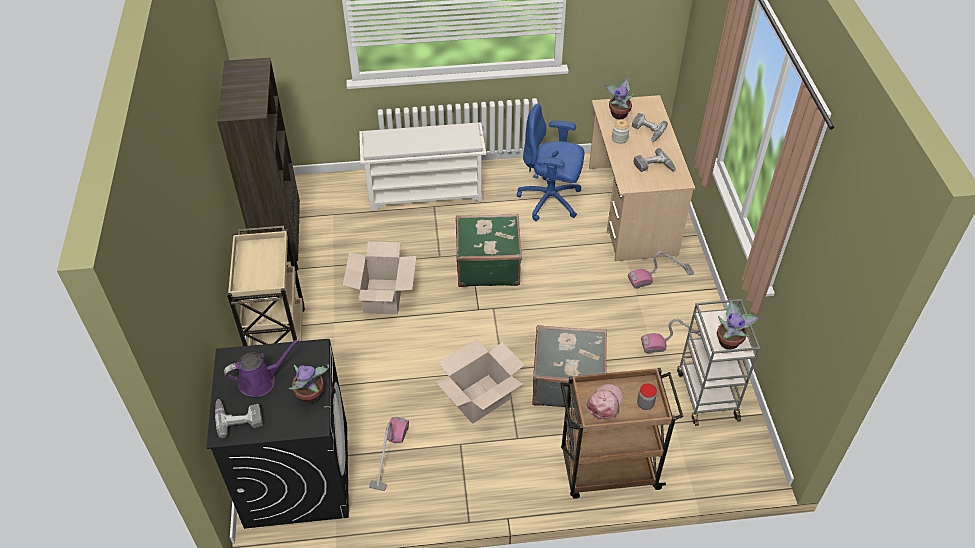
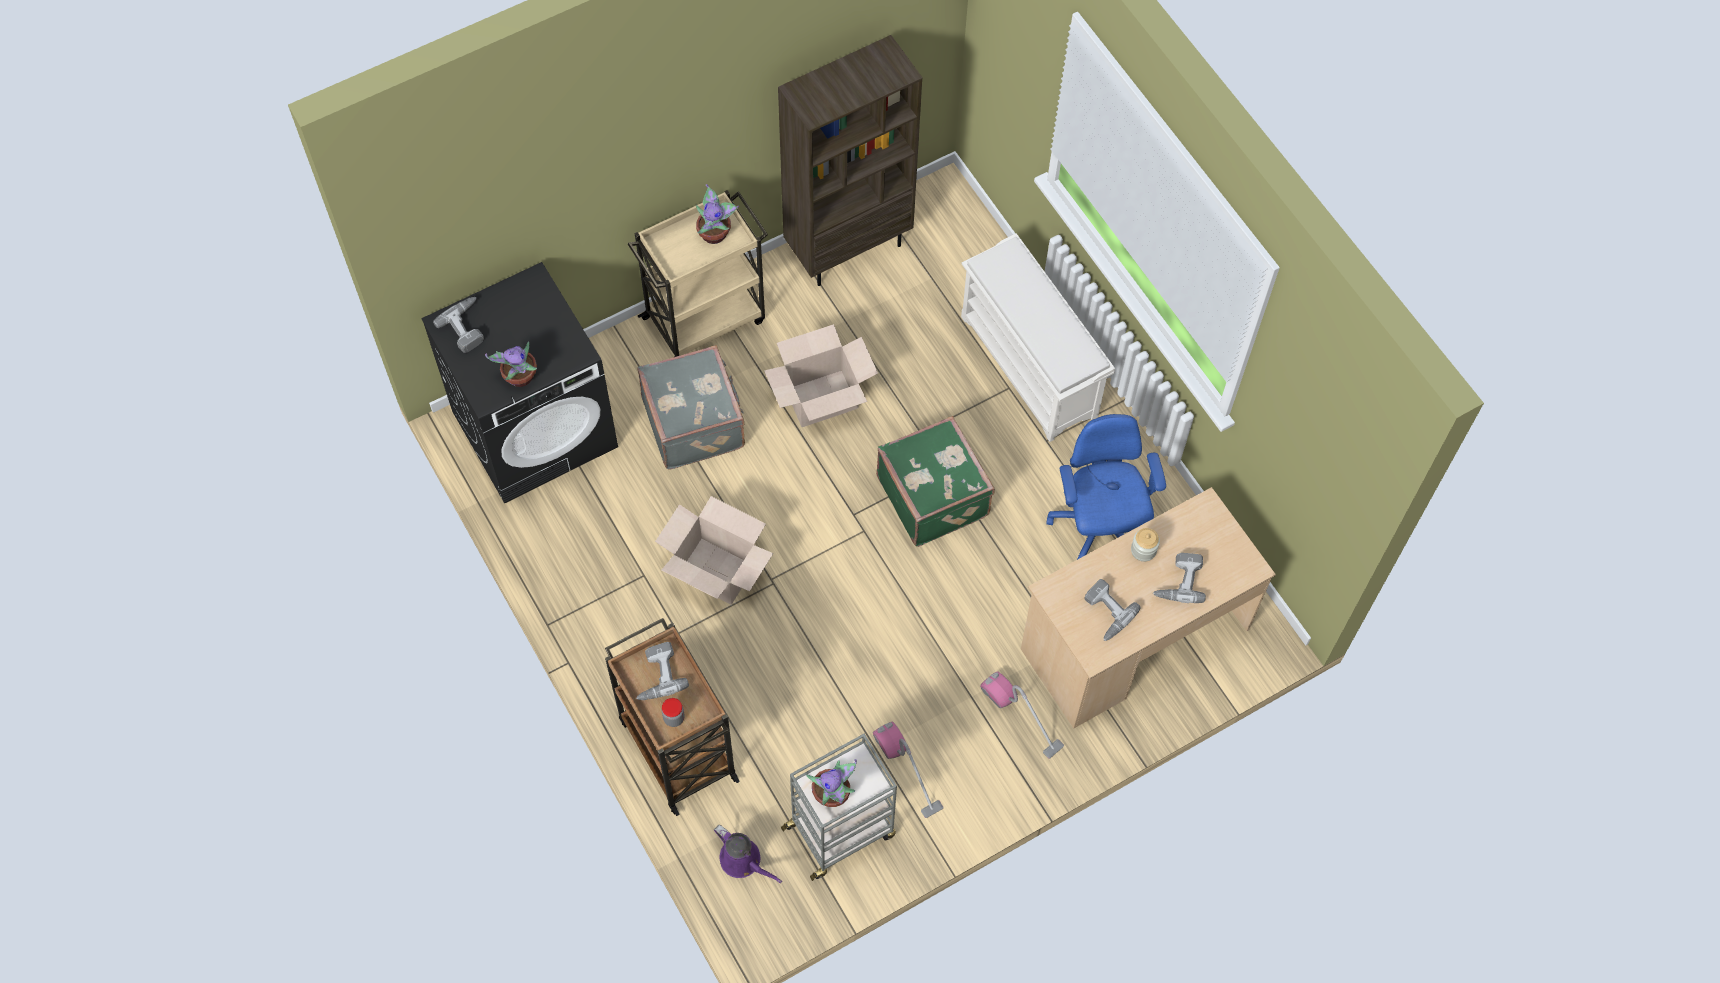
camera: 65 degrees right, 15 degrees up
(261, 381) = (518, 324): purple watering can -> purple watering can (743, 861)
(389, 455) = (597, 508): vacuum cleaner -> none
(566, 381) = (786, 658): grey suitcase -> grey suitcase (695, 422)
(605, 403) = (657, 675): pink cap -> power drill
(618, 113) = (1199, 532): potted plant -> potted plant (715, 233)

